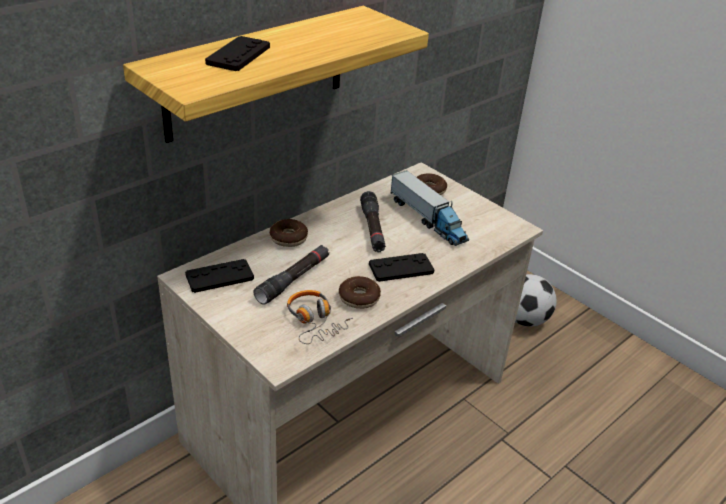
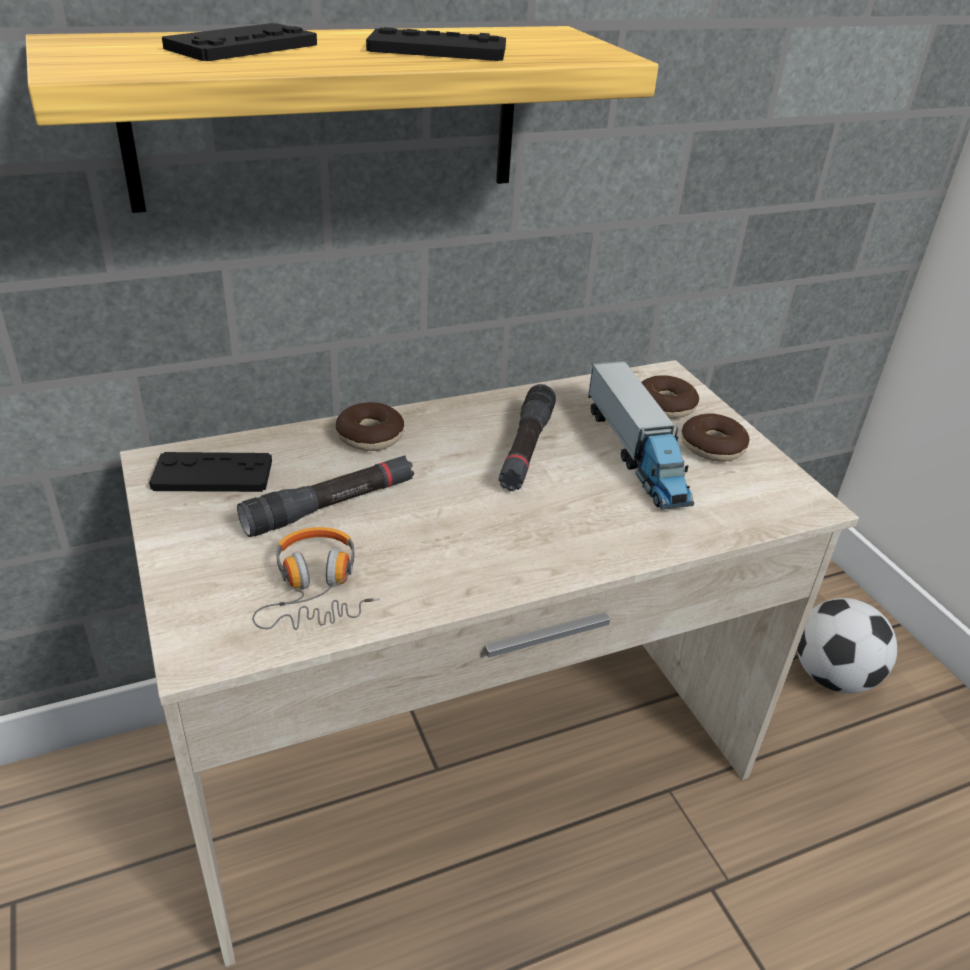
camera: 20 degrees right, 0 degrees up
(359, 298) = (425, 565): donut -> donut (712, 447)
(401, 268) = (536, 529): black game controller -> black game controller (437, 49)

